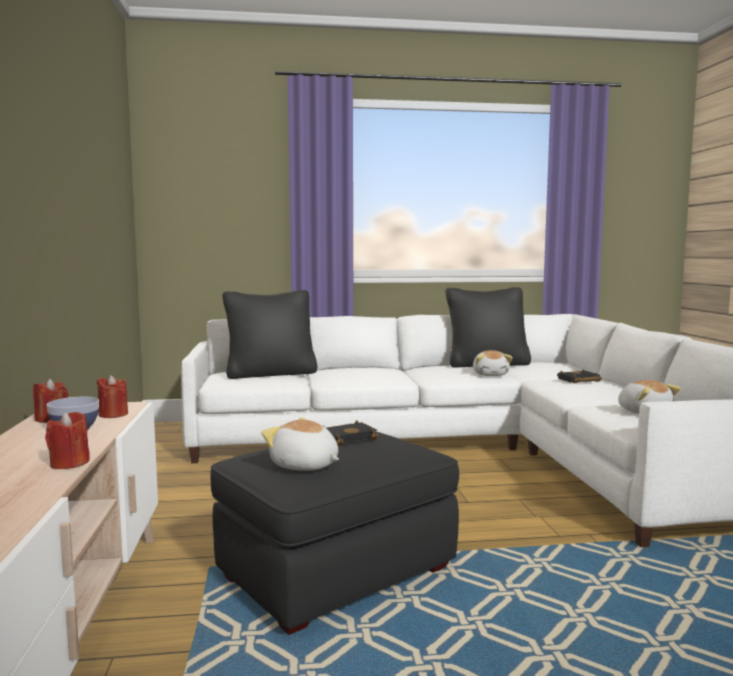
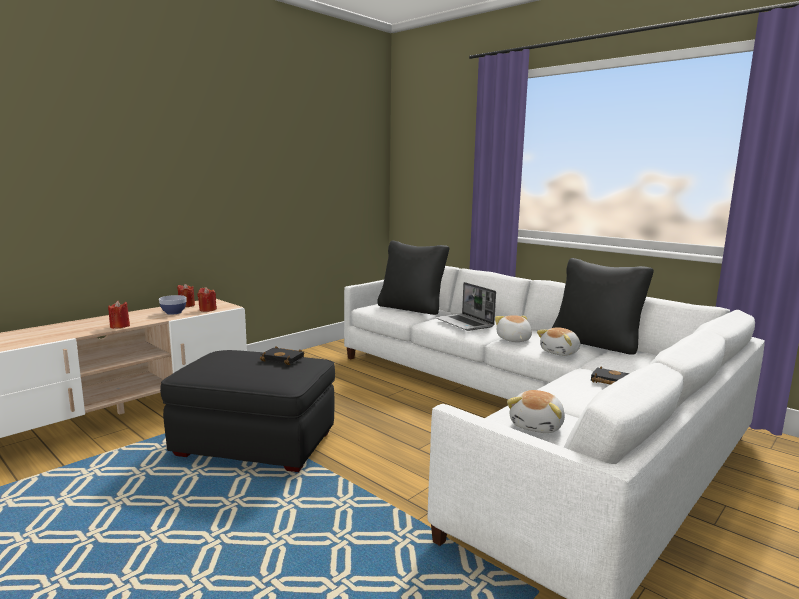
camera: 50 degrees right, 5 degrees up
(304, 466) = (217, 364): plush toy -> plush toy (513, 339)
(365, 373) = (465, 323): none -> laptop

